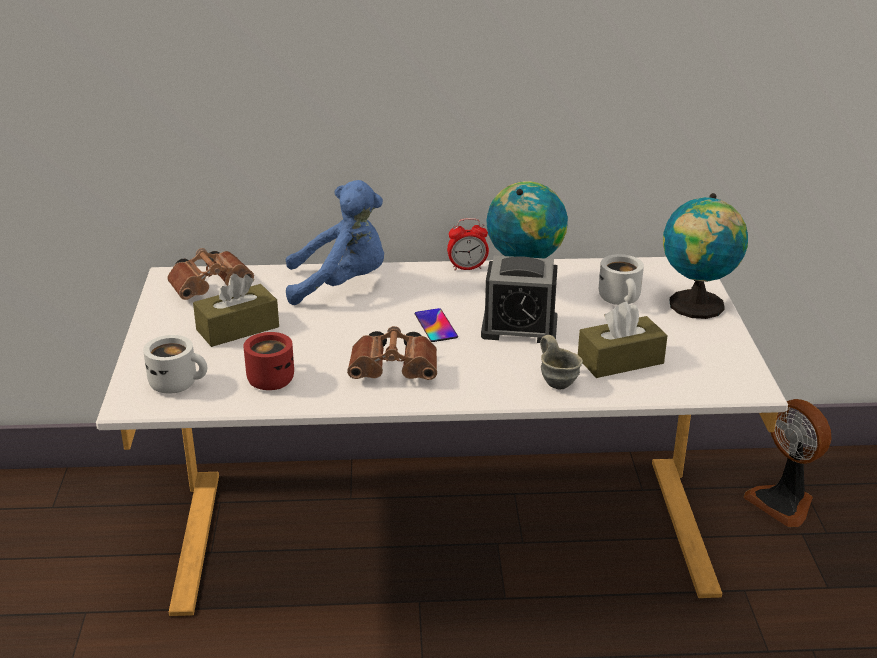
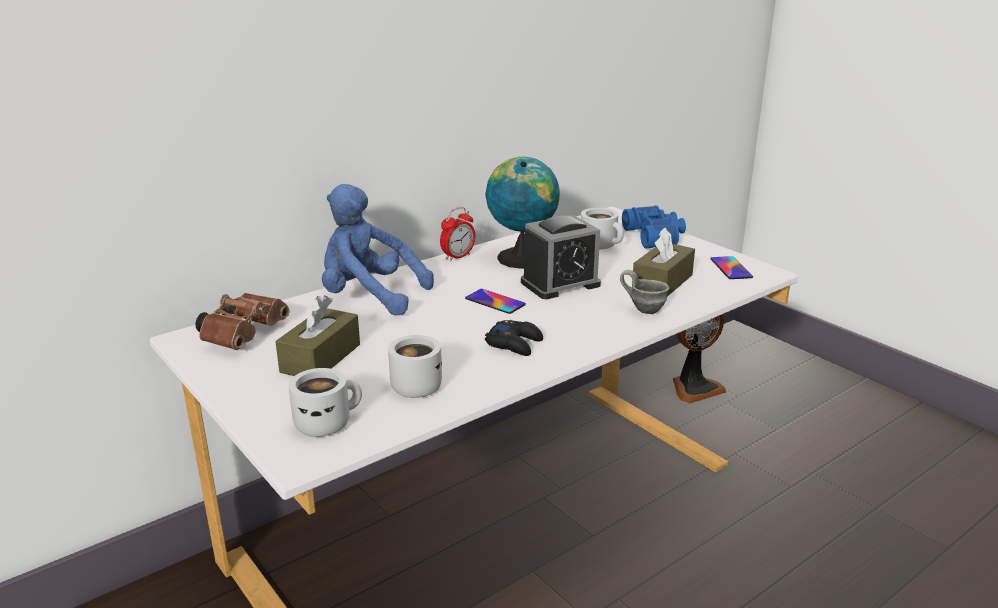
camera: 35 degrees left, 5 degrees down
(270, 378) = (412, 386): red mug -> white mug
(341, 285) = (369, 297): blue plush toy -> blue plush toy turned 120 degrees counterclockwise
(396, 372) = (514, 343): brown binoculars -> black game controller
(696, 307) = (655, 236): globe -> blue binoculars
(719, 370) = (731, 268): none -> phone
(783, 502) = (694, 387): fan -> fan turned 45 degrees counterclockwise

